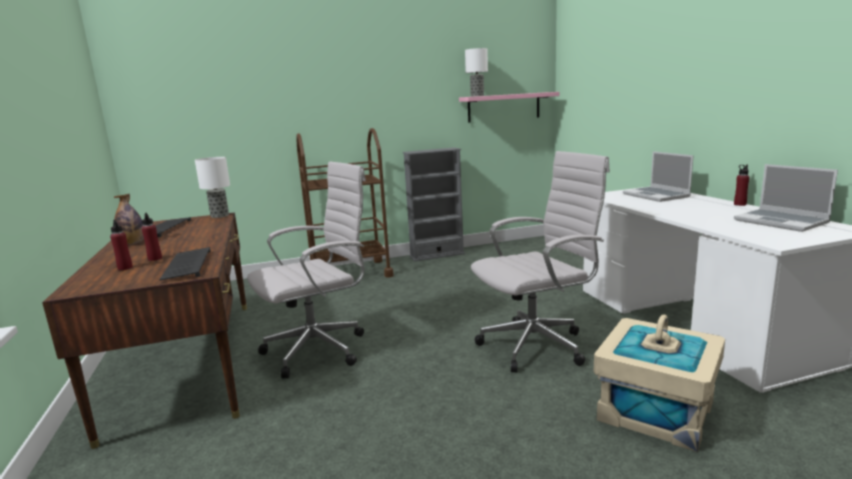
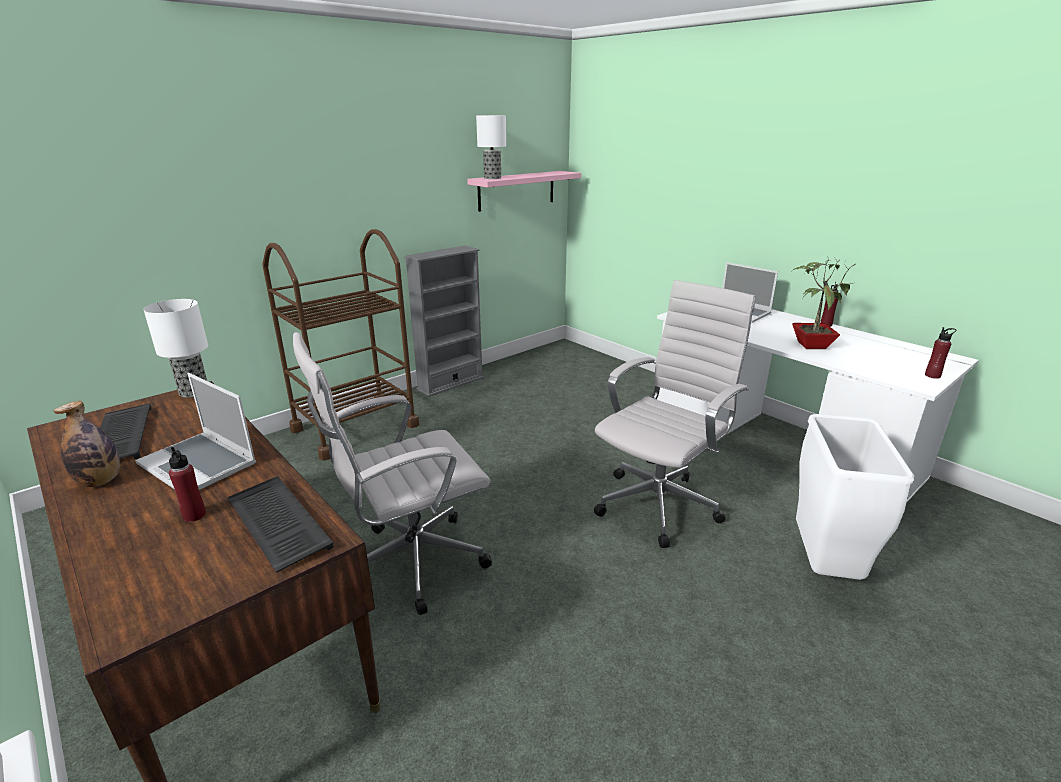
camera: 25 degrees left, 10 degrees up
(125, 268) = (161, 549): red bottle -> red bottle (932, 375)
(320, 349) = (410, 563): white office chair -> white office chair turned 150 degrees counterclockwise
(656, 411) = (825, 566): beige storage box -> white trash can
(699, 215) = (811, 345): none -> potted plant
(782, 222) = (889, 350): laptop -> laptop (200, 464)

